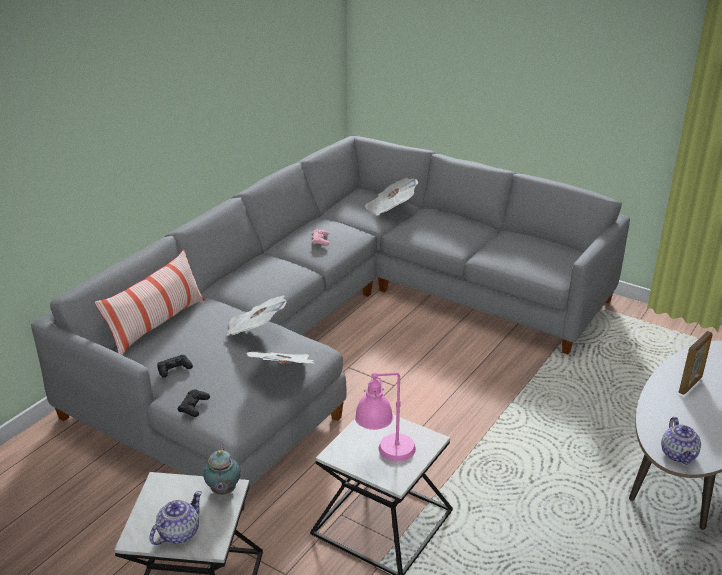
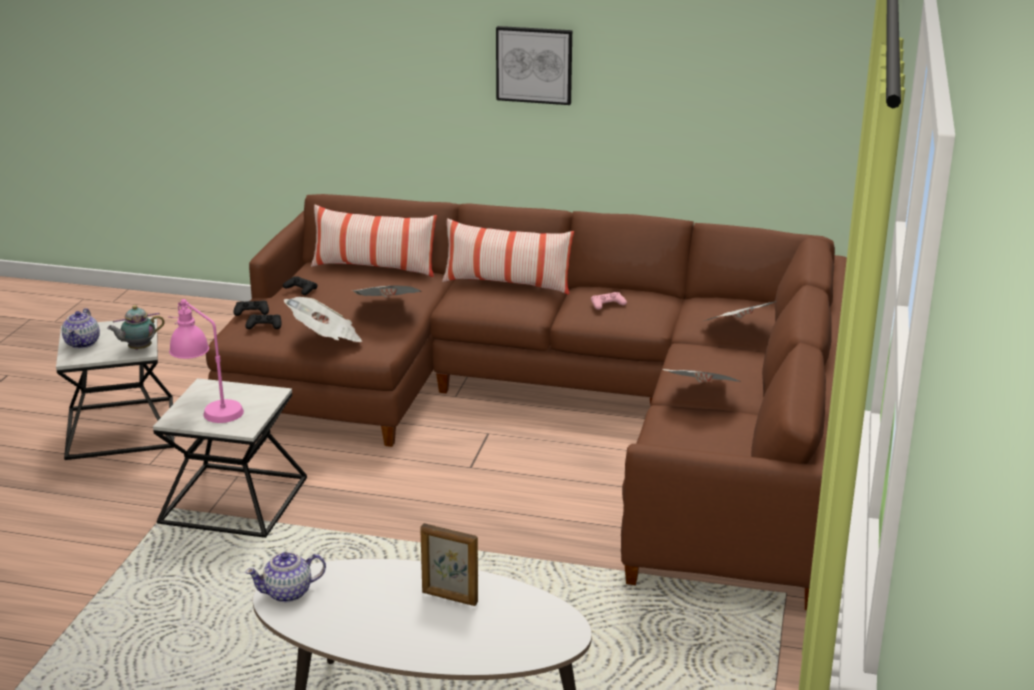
camera: 70 degrees right, 5 degrees down
(175, 92) = (534, 64): none -> picture
(178, 533) = (83, 343): teapot -> teapot turned 75 degrees clockwise
(229, 403) = (264, 325): none -> black game controller
(247, 271) = (507, 284): none -> pillow
(336, 327) = (564, 410): grey sofa -> brown sofa
(476, 239) = (701, 394): none -> newspaper

